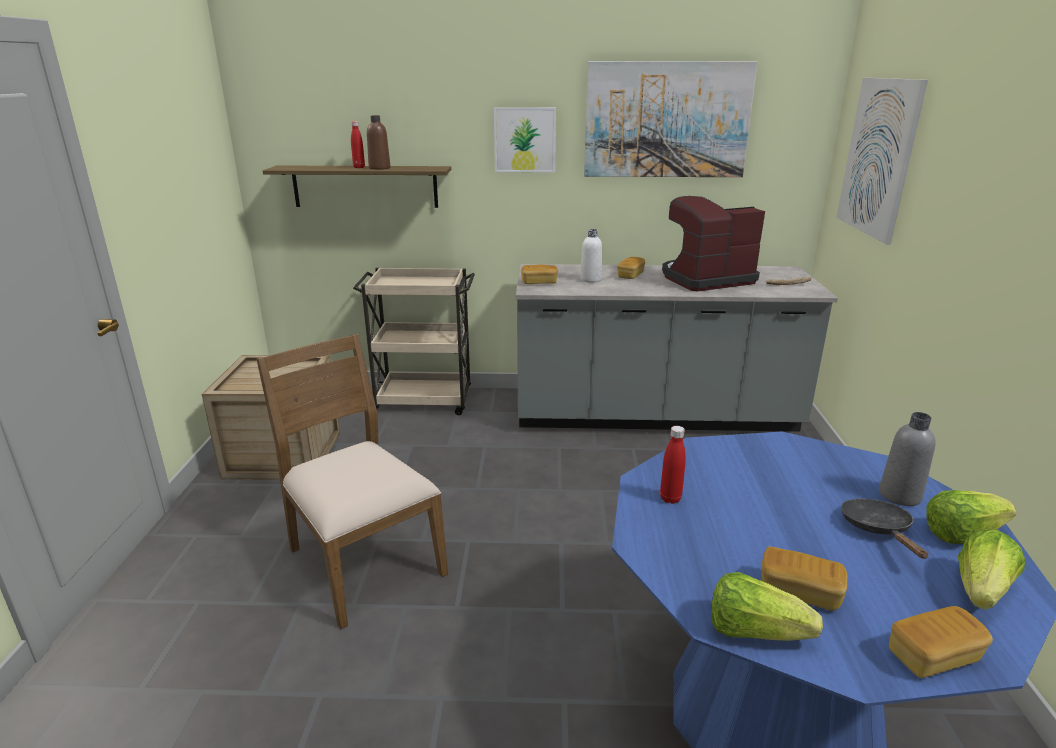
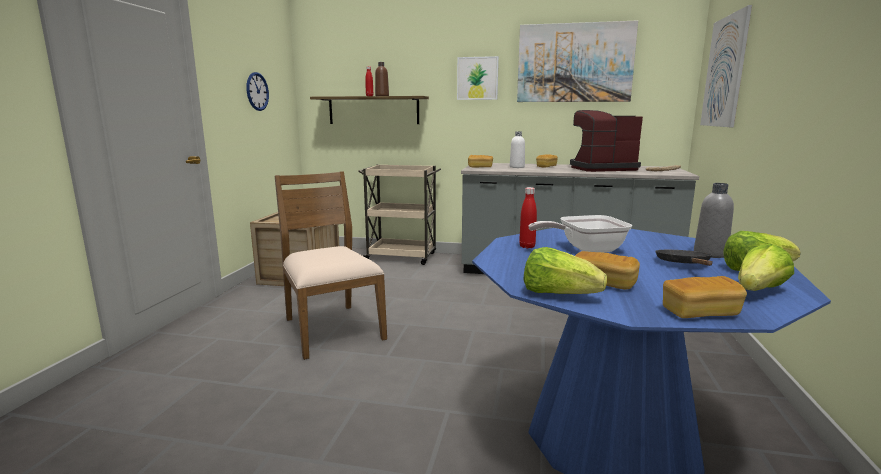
camera: 10 degrees right, 10 degrees down
(181, 177) = (257, 91): none -> wall clock
(746, 500) = (585, 249): none -> frying pan

